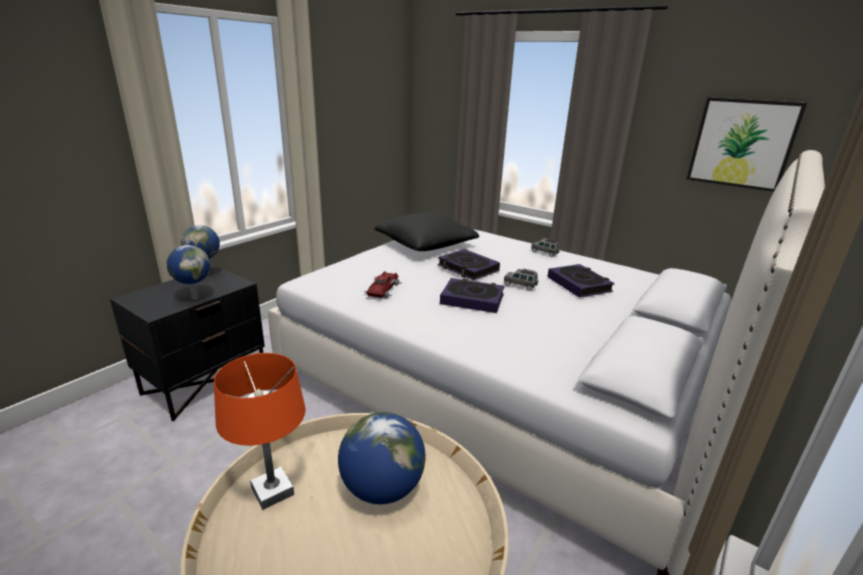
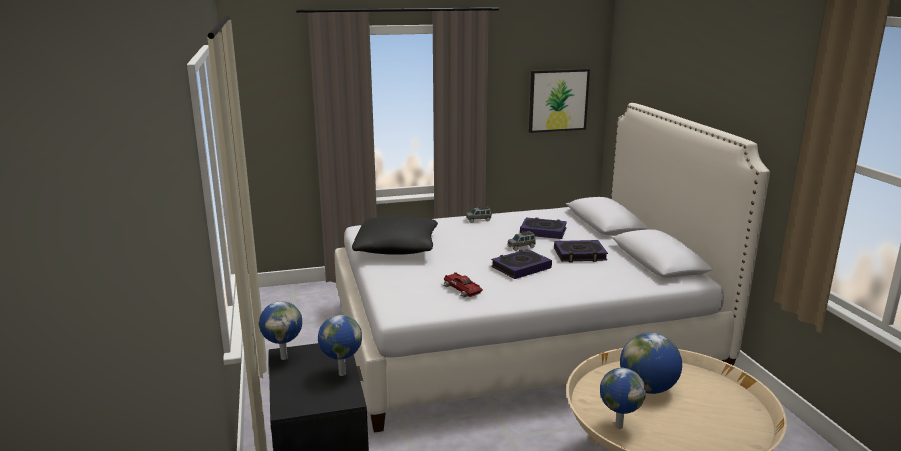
camera: 50 degrees left, 5 degrees down
(273, 491) = (618, 426): orange table lamp -> globe
(468, 268) = (470, 250): book -> book (580, 255)

